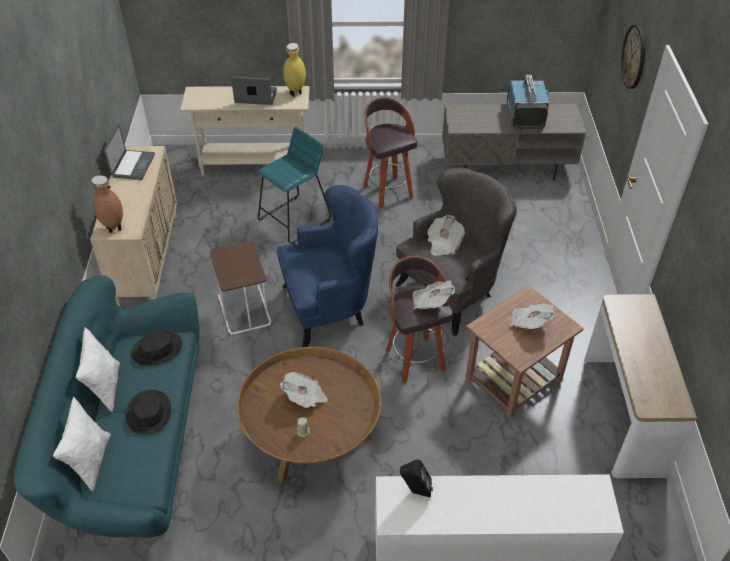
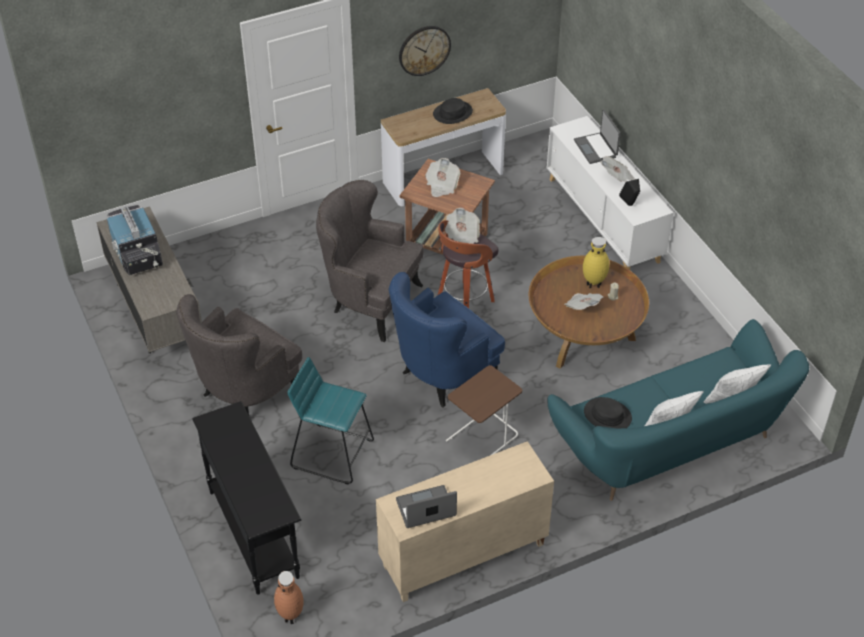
camera: 115 degrees left, 0 degrees up
(113, 229) = (528, 469): brown vase -> brown vase (291, 616)
(149, 413) = (668, 388): black hat -> black hat (452, 113)
(254, 165) = (254, 533): beige console table -> black console table
(255, 97) = (240, 456): laptop -> laptop (596, 149)
(296, 93) = (214, 422): yellow vase -> yellow vase (593, 284)
(329, 309) = (442, 376): blue armchair -> blue armchair turned 90 degrees counterclockwise
(387, 191) = (244, 393): stool -> grey armchair
(443, 244) = (369, 265): newspaper -> newspaper (617, 177)
(524, 115) = (137, 254): television -> television turned 90 degrees counterclockwise
(634, 57) = (182, 84): wall clock -> wall clock (424, 50)

